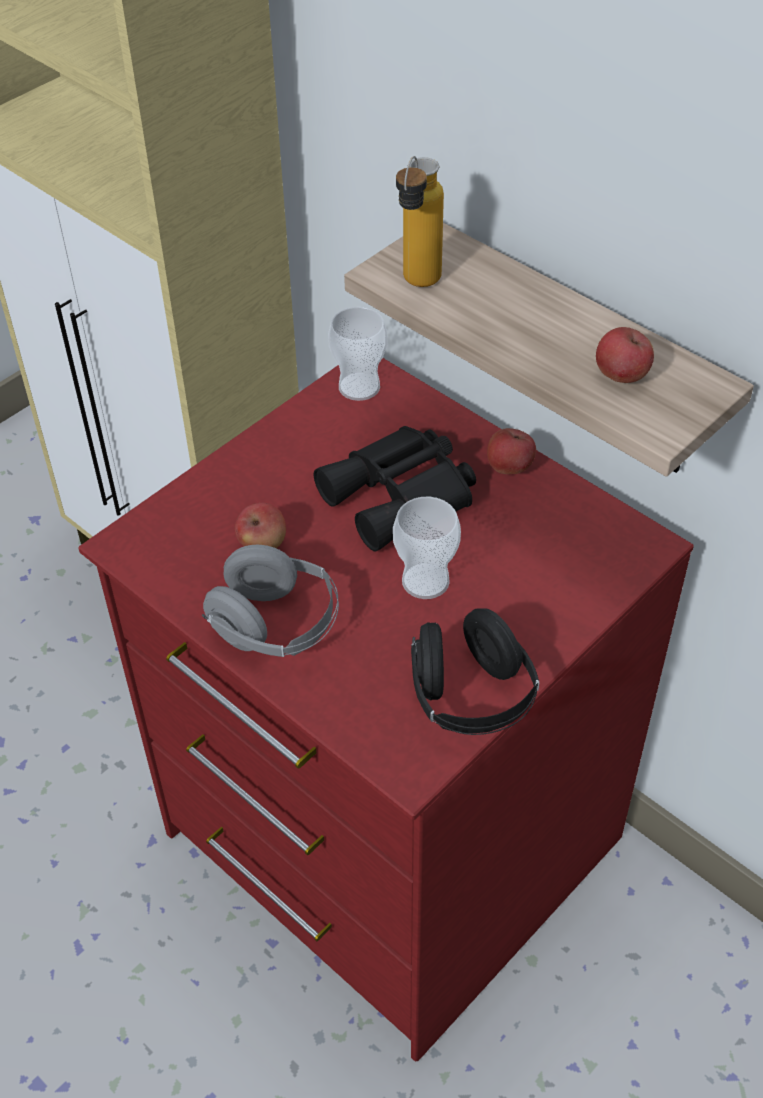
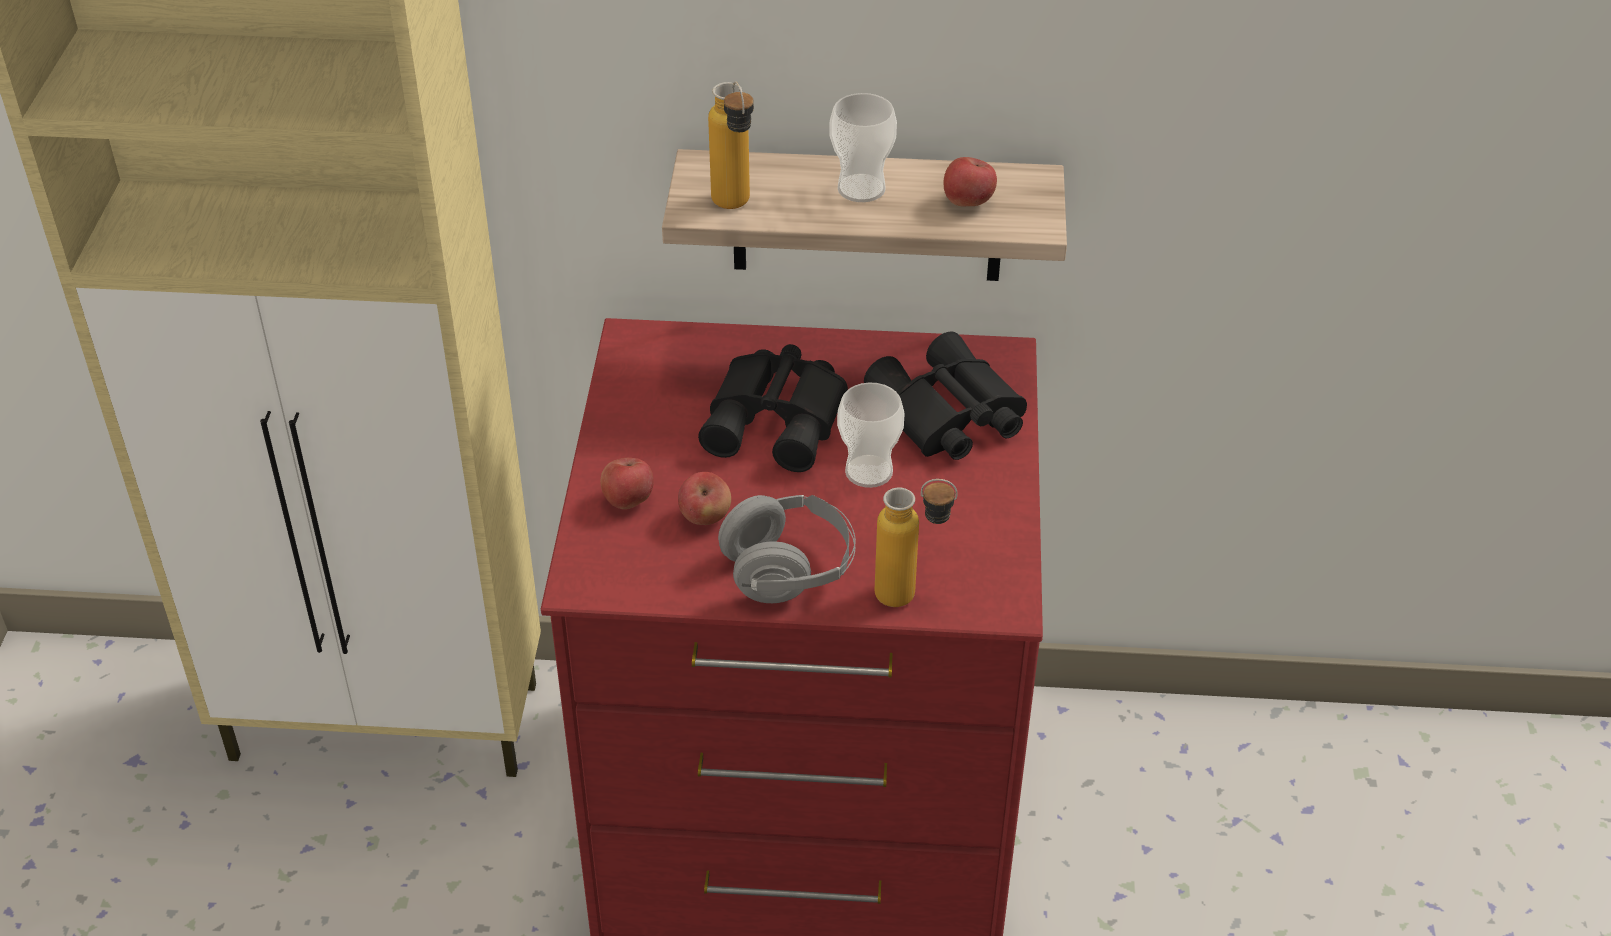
camera: 40 degrees left, 5 degrees down
(344, 709) = (911, 596): none -> bottle
(359, 387) = (641, 352): cup -> cup (861, 188)
(471, 697) = (995, 532): black headphones -> none
(509, 467) = (839, 353): apple -> apple (628, 500)
(539, 570) = (946, 416): none -> black binoculars

